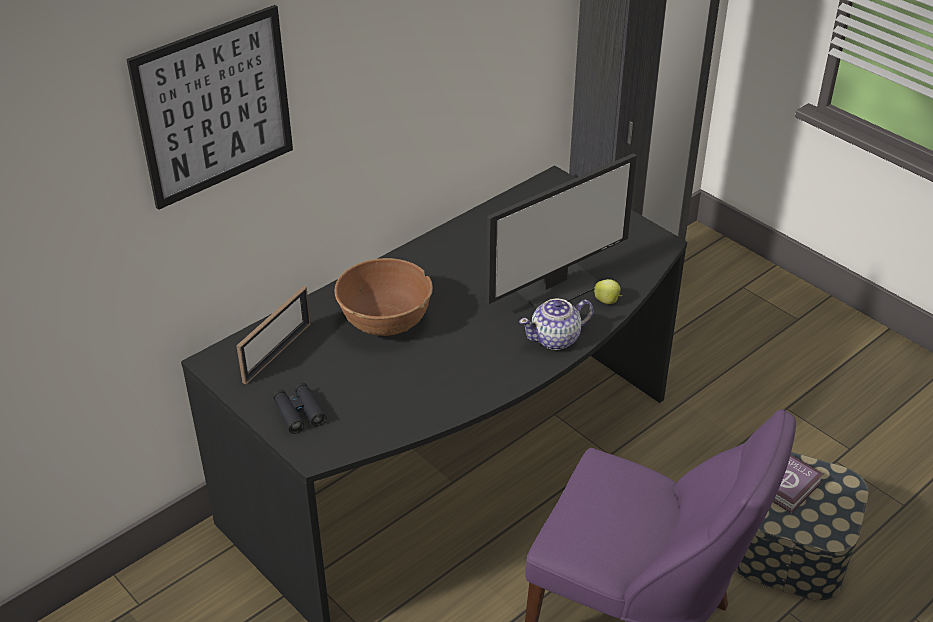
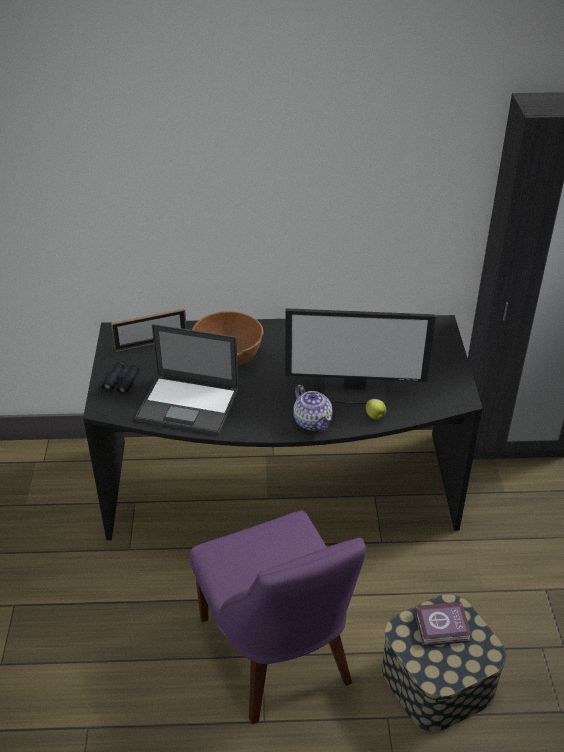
camera: 40 degrees right, 0 degrees up
(214, 107) = (143, 163): picture -> none
(410, 394) = (189, 405): none -> laptop
(556, 339) = (312, 421): teapot -> teapot turned 135 degrees counterclockwise

